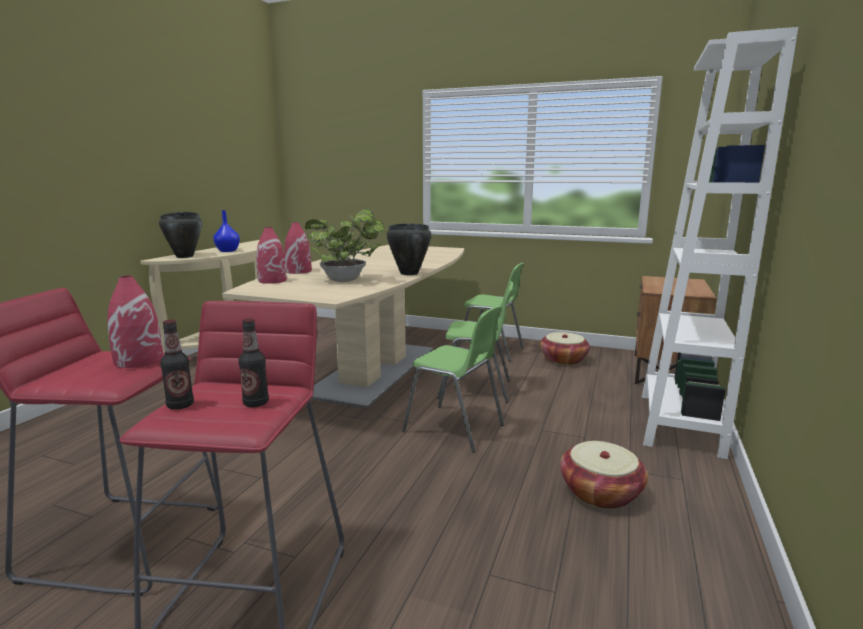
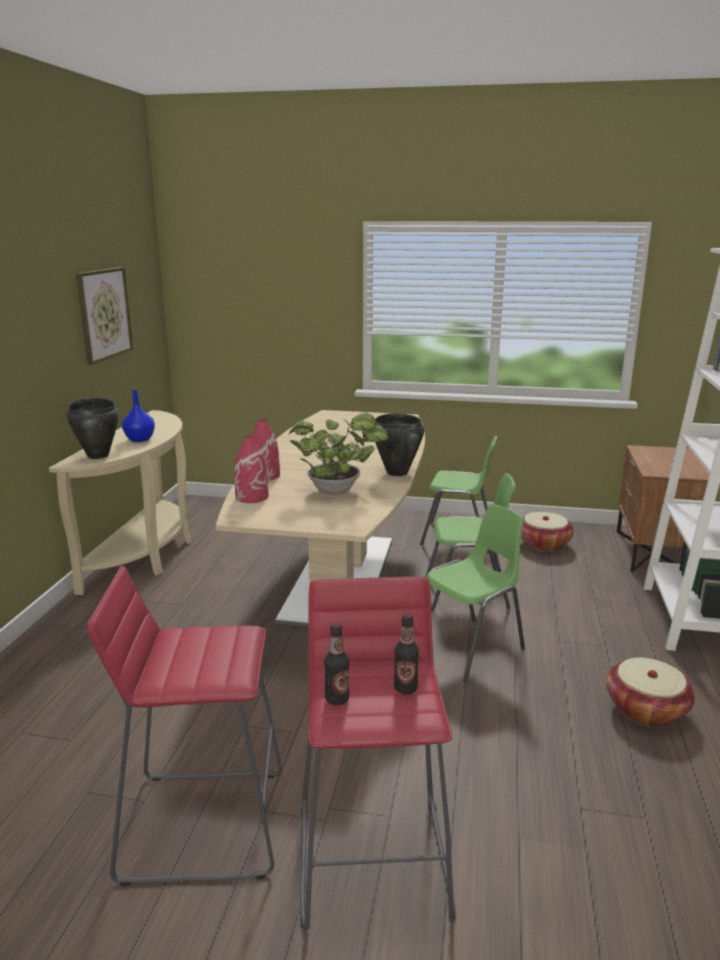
camera: 10 degrees left, 5 degrees up
(139, 360) = (225, 640): red vase -> none
(213, 156) = (104, 314): none -> picture
(455, 428) = (470, 648): green chair -> green chair turned 60 degrees counterclockwise

